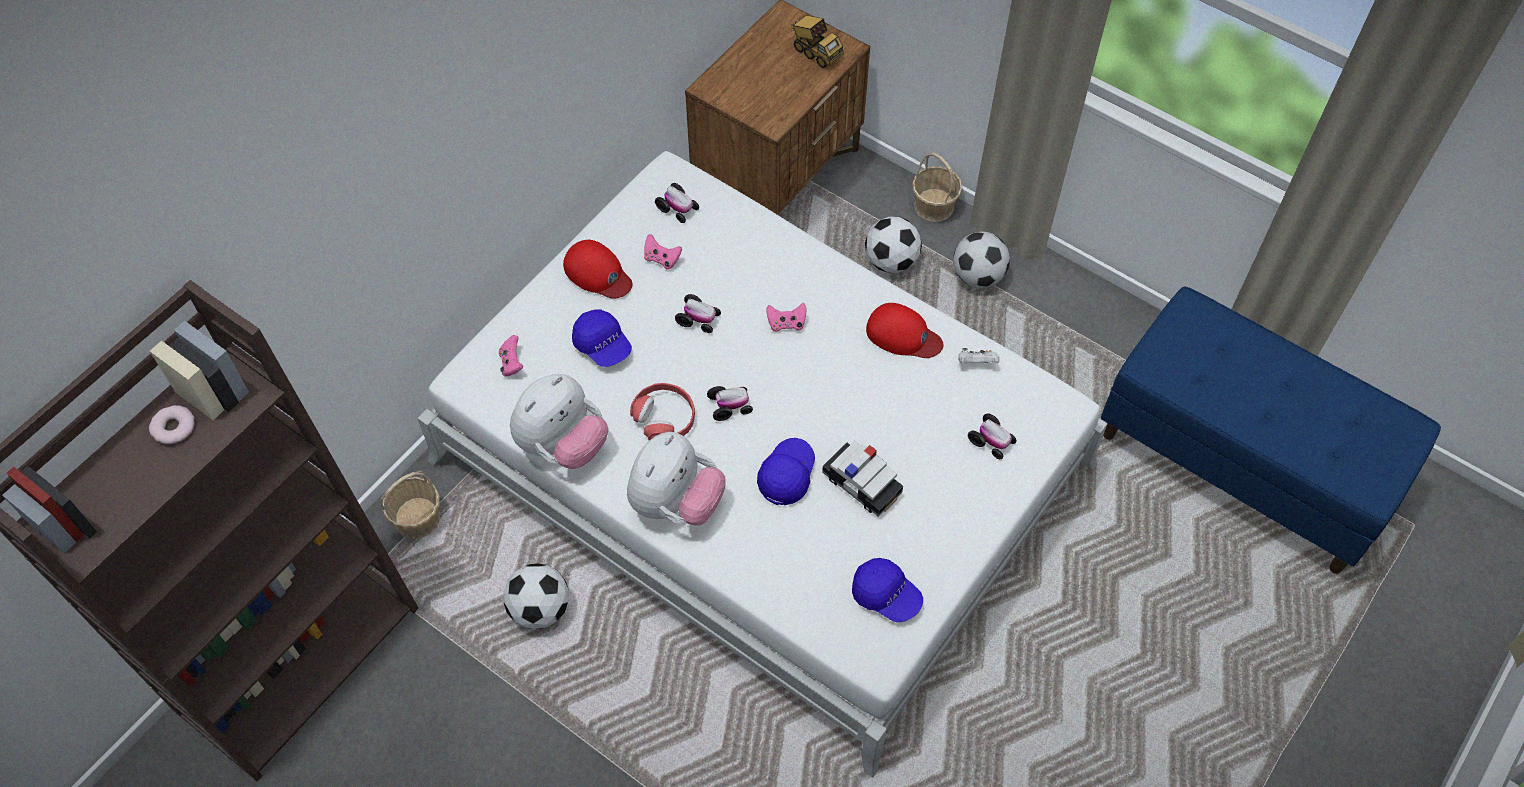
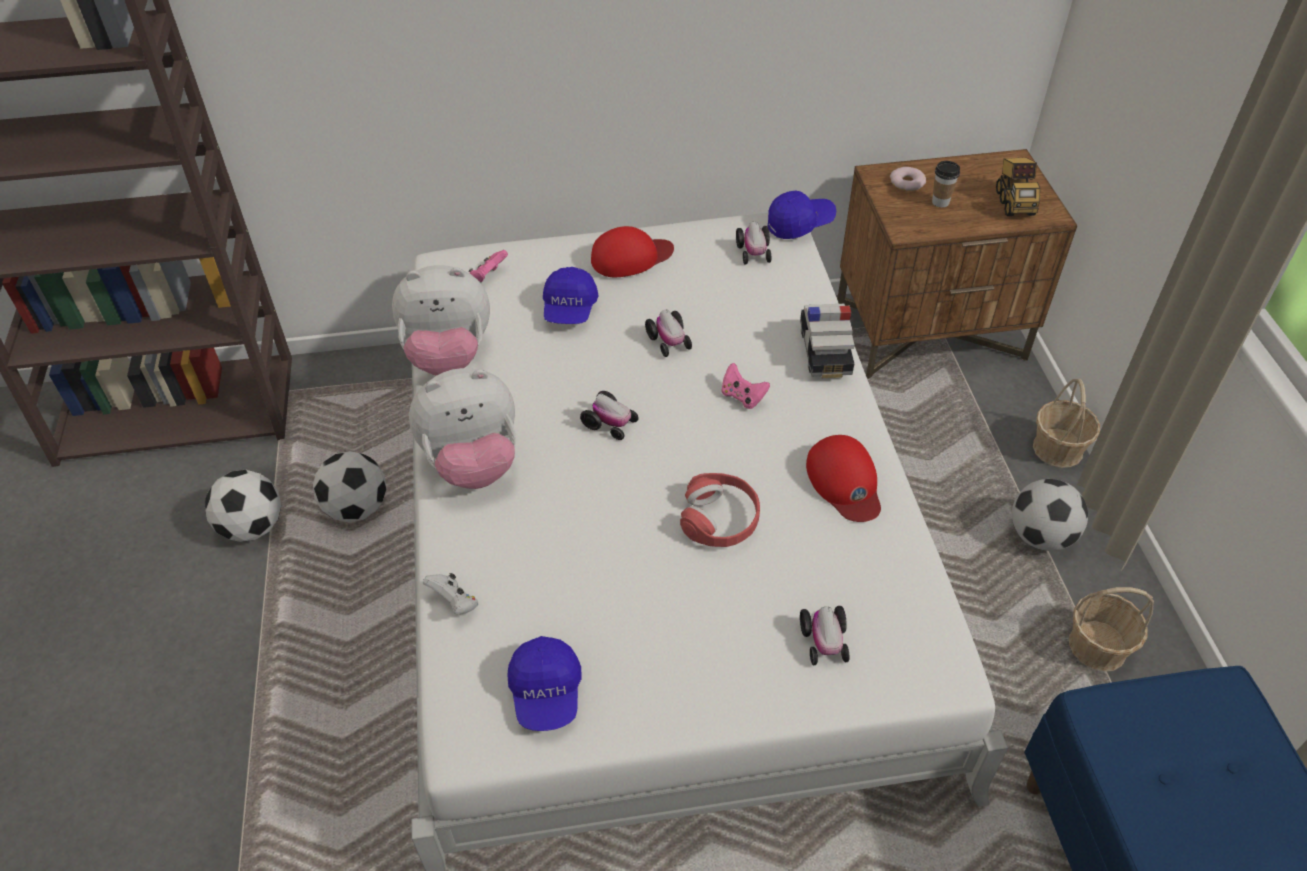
camera: 45 degrees right, 10 degrees down
(173, 428) = (53, 37): donut -> donut (907, 182)
(418, 518) = (361, 380): basket -> basket (1097, 647)
(598, 273) = (631, 257): red cap -> red cap turned 105 degrees counterclockwise
(662, 259) = (694, 279): pink game controller -> none
(664, 418) = (547, 393): red headphones -> red headphones (720, 518)
(771, 84) = (940, 202): none -> cup
(786, 476) = (587, 514): blue cap -> blue cap (800, 224)
(862, 484) = (645, 576): toy car -> toy car (825, 351)
(891, 261) = (961, 465): football -> football (253, 527)
(976, 363) = (892, 559): white game controller -> white game controller (455, 602)

